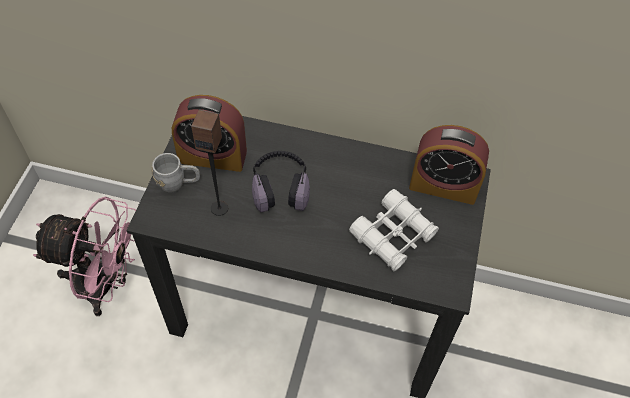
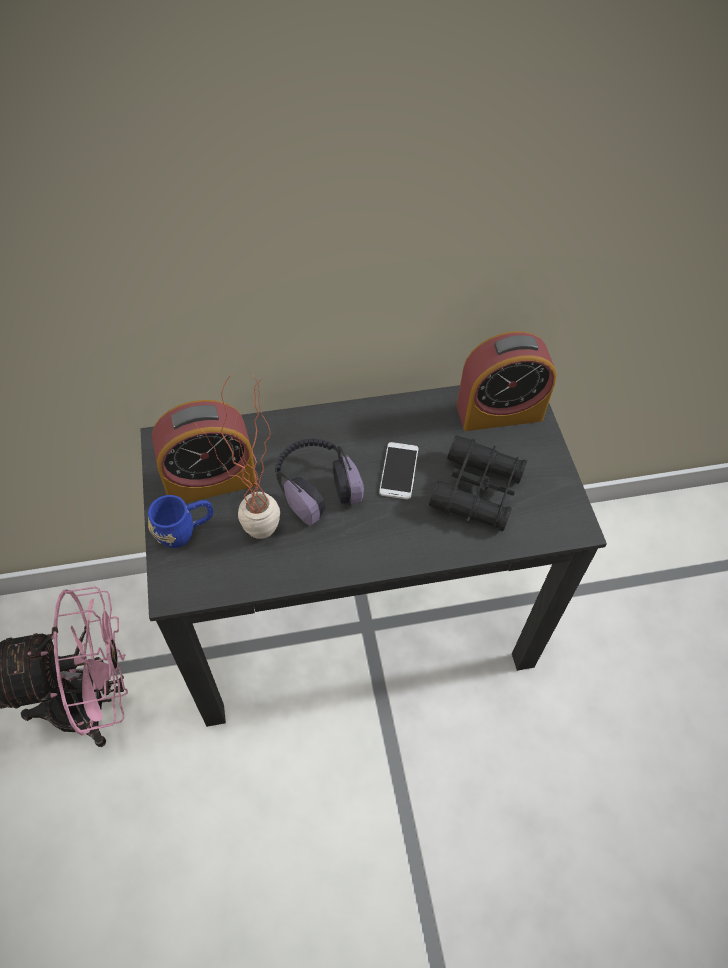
camera: 25 degrees left, 0 degrees up
(178, 183) = (185, 531): grey mug -> blue mug
(219, 208) = (255, 540): speaker -> potted plant
(344, 199) = (399, 471): none -> phone
(393, 235) = (477, 490): white binoculars -> black binoculars

